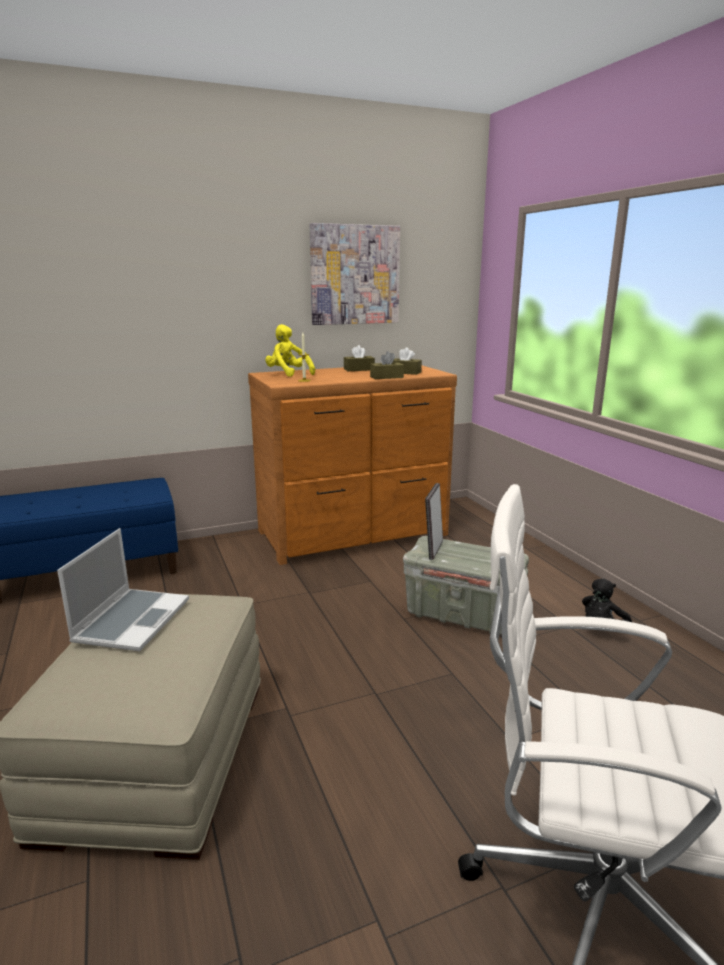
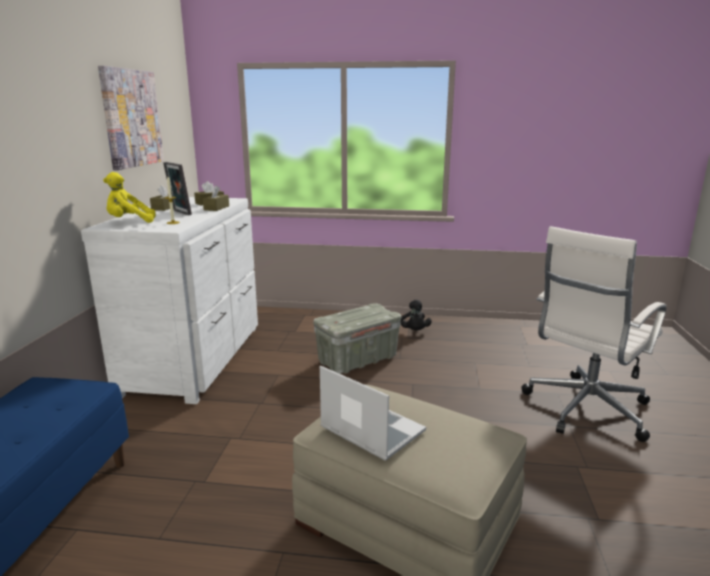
camera: 60 degrees left, 0 degrees up
(354, 534) = (196, 358): brown dresser -> white dresser
(433, 549) = (339, 321): picture frame -> picture frame (180, 213)

